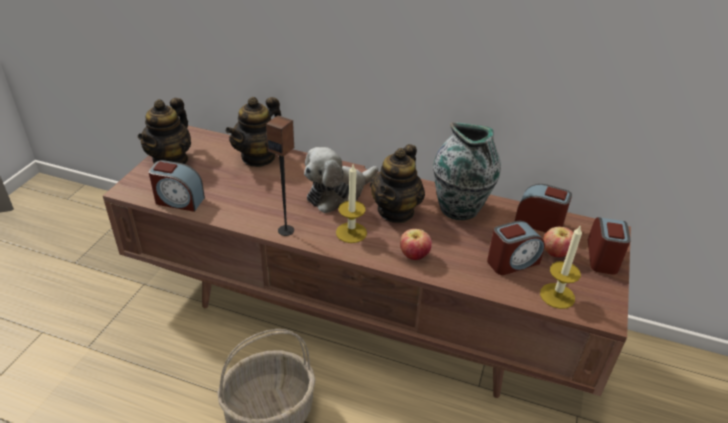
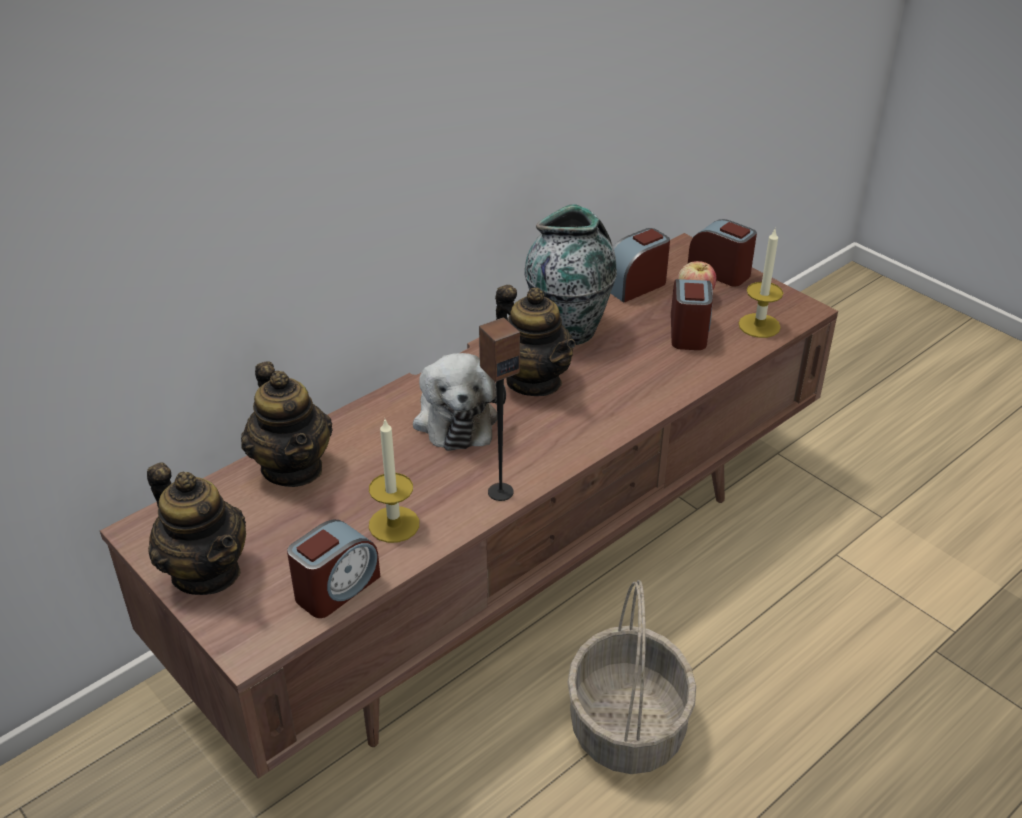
camera: 60 degrees left, 0 degrees up
(351, 232) = (549, 434): candle -> candle (394, 524)
(414, 255) = (630, 398): apple -> none

